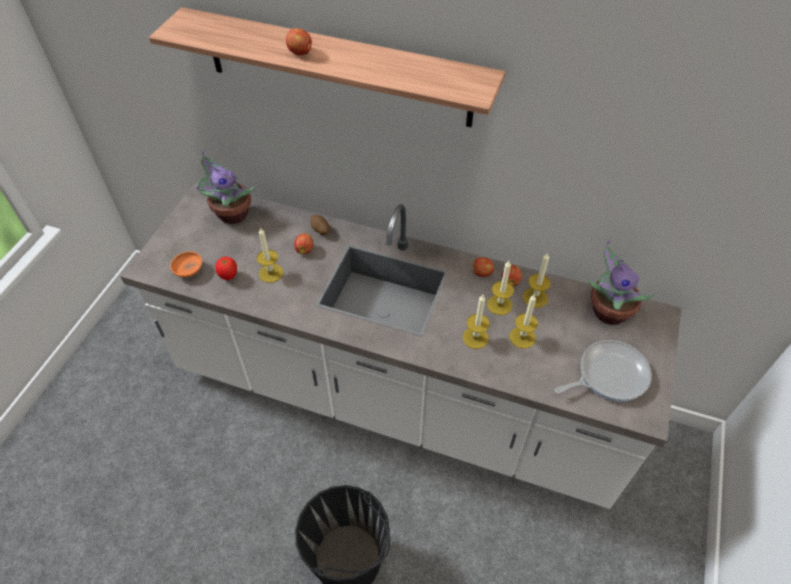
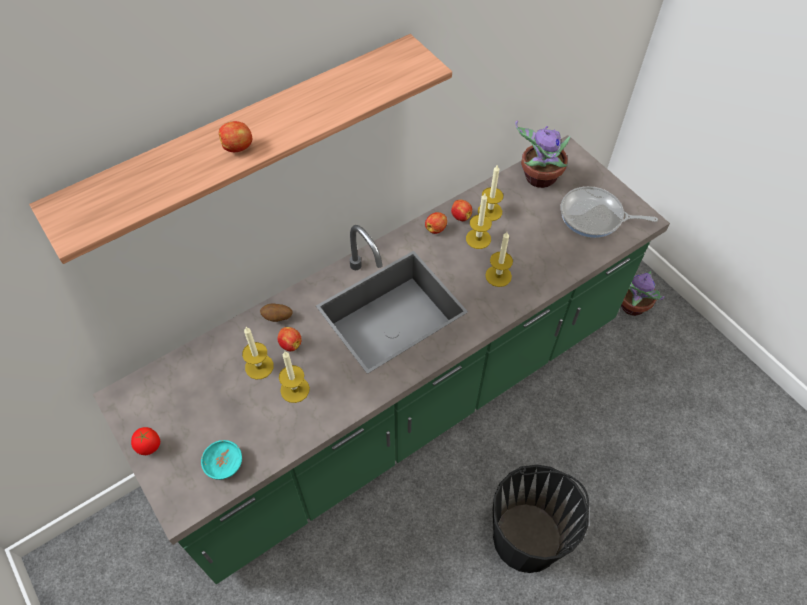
camera: 55 degrees left, 5 degrees up
(189, 270) = (224, 464): orange bowl -> turquoise bowl
(228, 276) = (266, 430): tomato -> tomato (150, 447)
(231, 214) = (179, 384): potted plant -> potted plant (631, 307)
(395, 398) = (402, 403): white counter -> green counter
(522, 337) = (521, 245): candle -> candle (259, 366)
(608, 375) = (594, 217): frying pan -> frying pan turned 90 degrees counterclockwise

